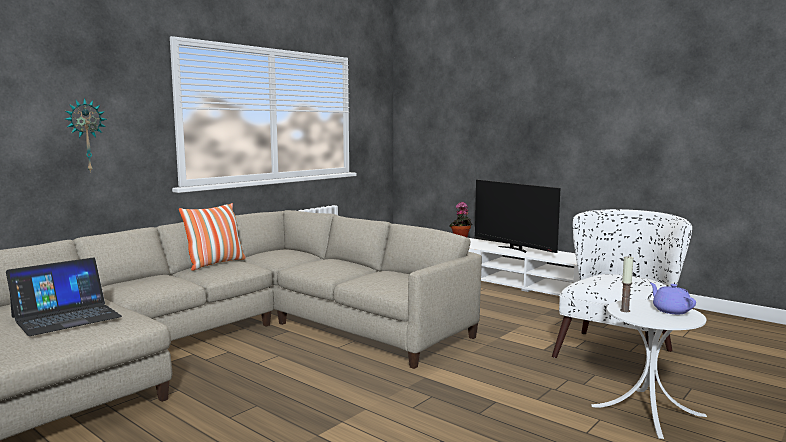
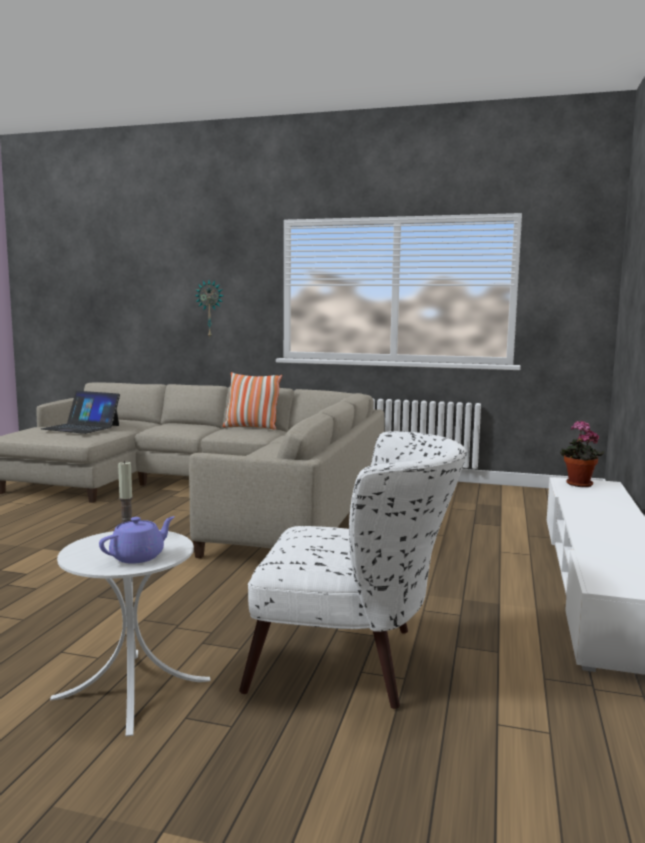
camera: 65 degrees right, 0 degrees up
(514, 249) = (600, 510): television -> none

